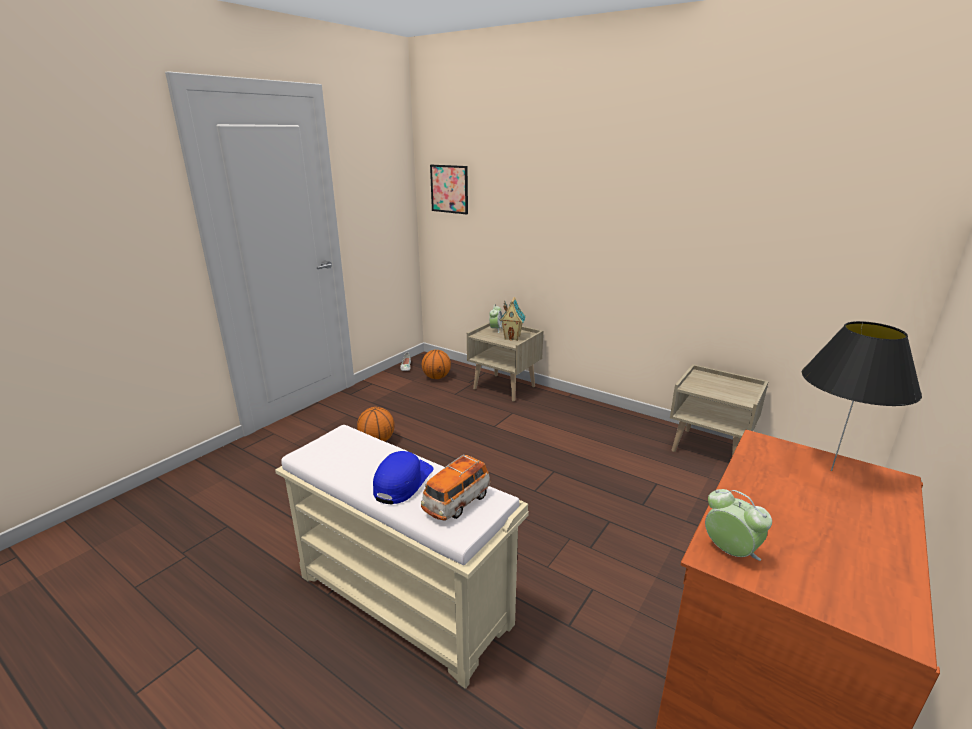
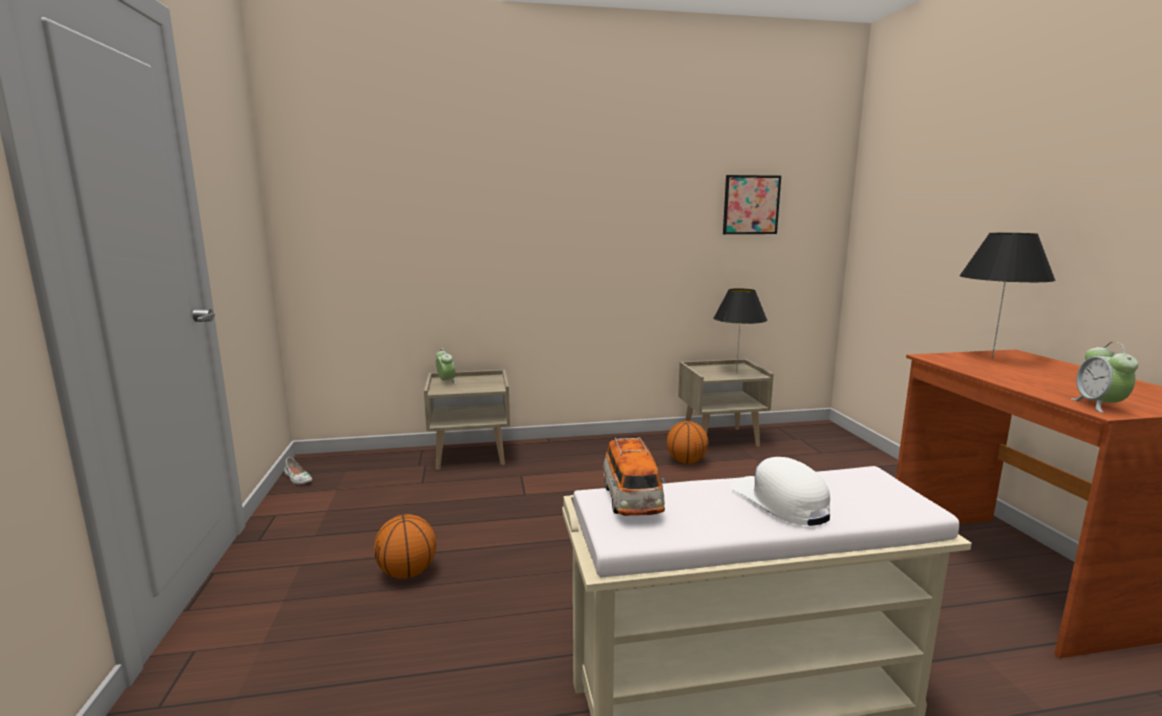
camera: 45 degrees left, 10 degrees down
(402, 482) = (779, 501): blue cap -> white cap
(436, 377) = (367, 475): basketball -> basketball (686, 461)
(449, 189) = (334, 203): picture -> picture (751, 205)
(456, 503) = (857, 491): toy car -> toy car (631, 501)
(512, 337) = (481, 383): toy house -> none
(729, 552) = (1099, 406): alarm clock -> alarm clock turned 90 degrees counterclockwise
(731, 391) = (736, 371): none -> black table lamp

